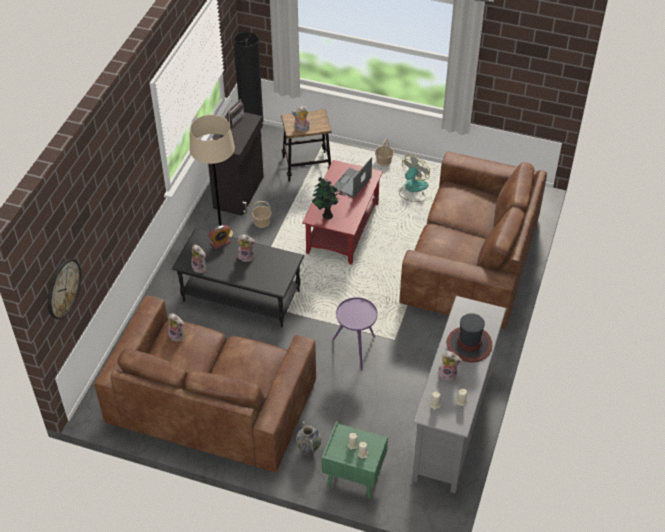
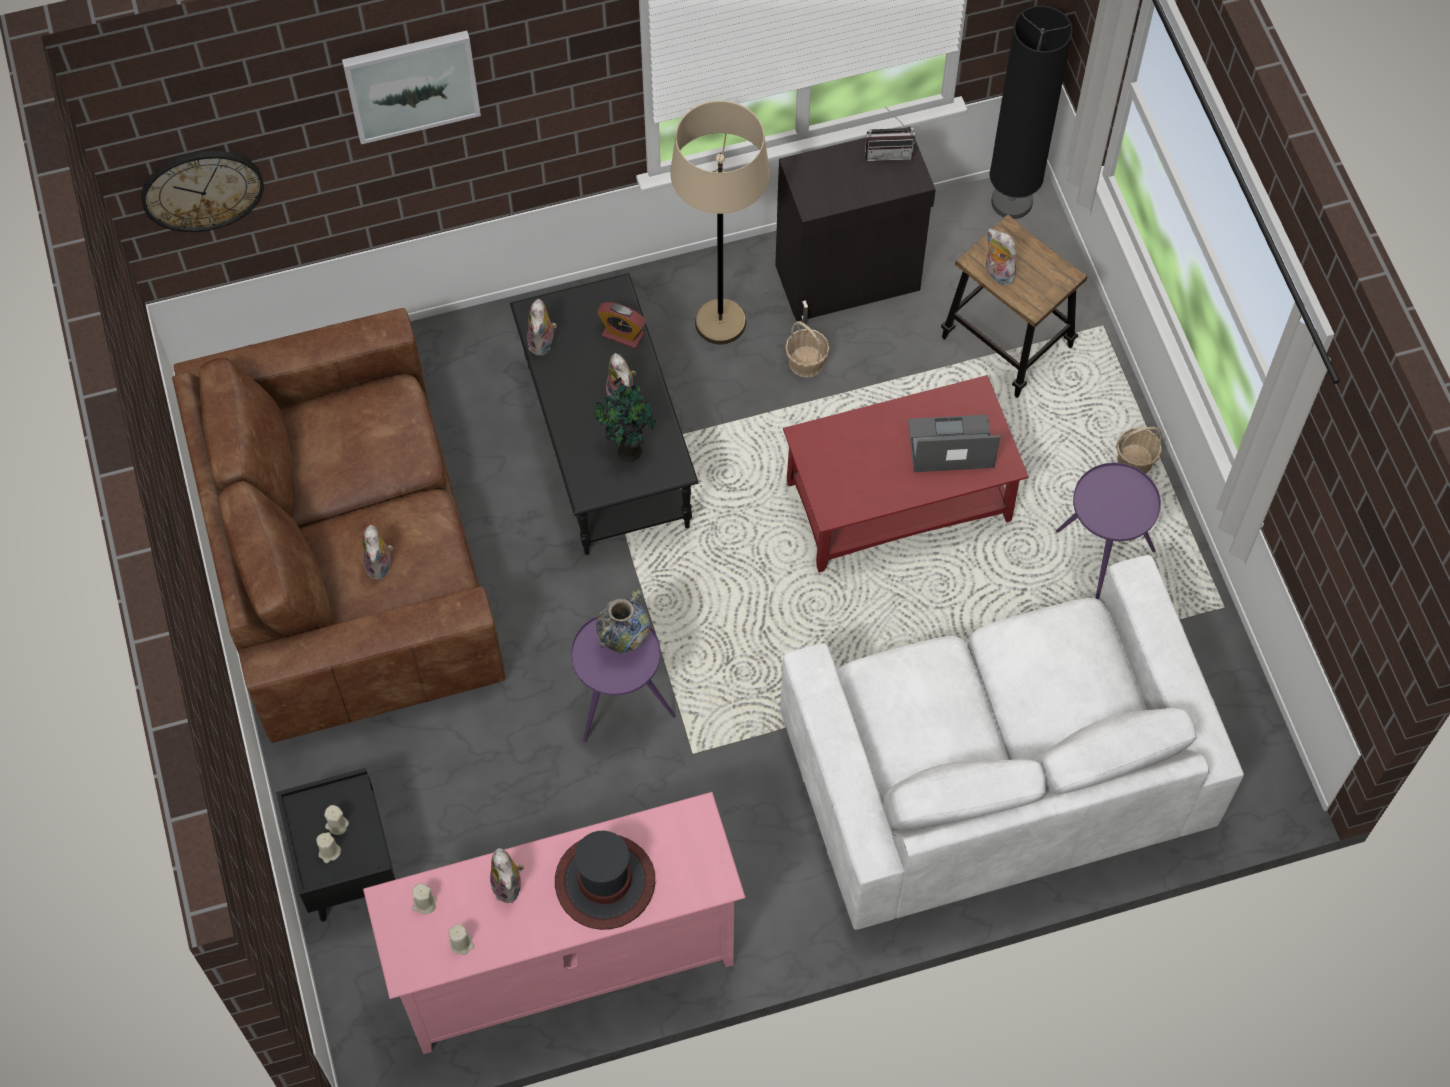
camera: 55 degrees right, 15 degrees up
(107, 181) = (412, 84): none -> picture
(178, 336) = (377, 412): plush toy -> plush toy (381, 566)
(308, 450) = (356, 764): vase -> vase (624, 641)
(326, 216) = (831, 456): potted plant -> potted plant (627, 450)
(353, 477) = (347, 868): green nightstand -> black nightstand
(413, 189) = (1099, 558): fan -> purple side table
(453, 426) = (567, 967): grey tv stand -> pink tv stand
(472, 260) = (995, 772): brown sofa -> white sofa

